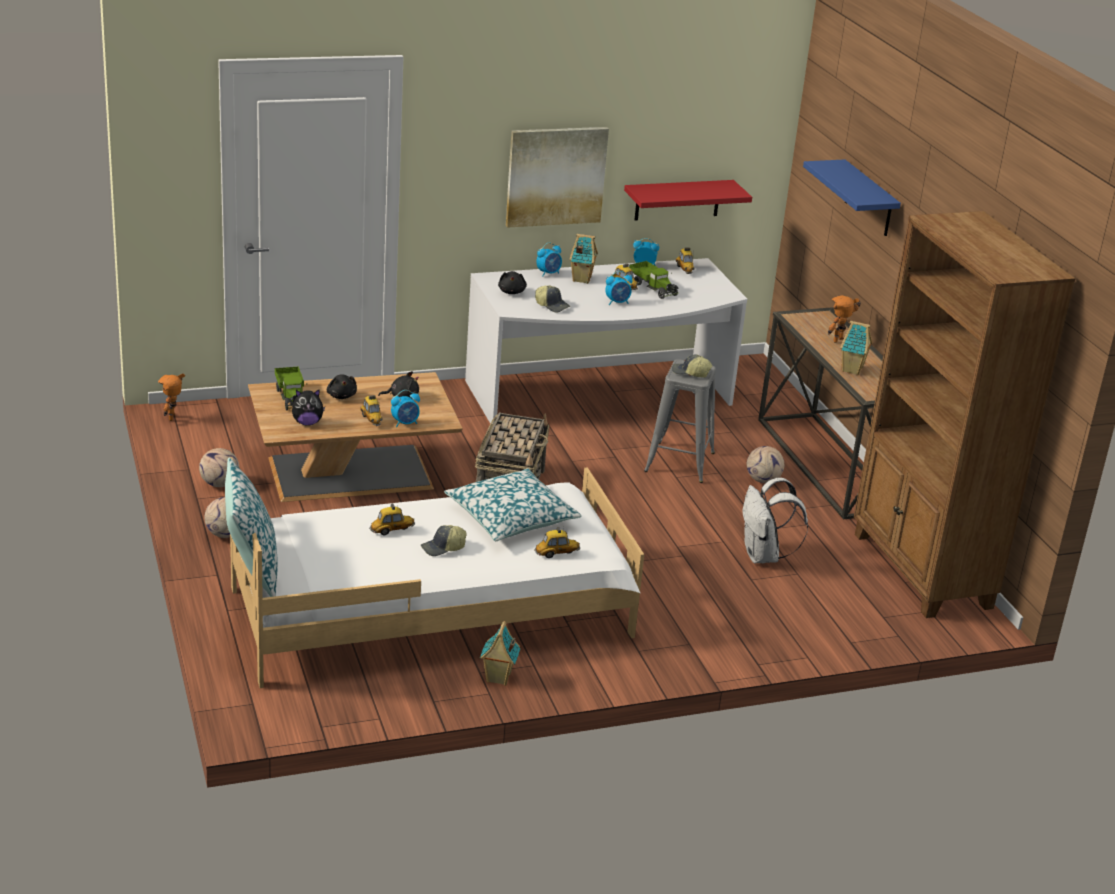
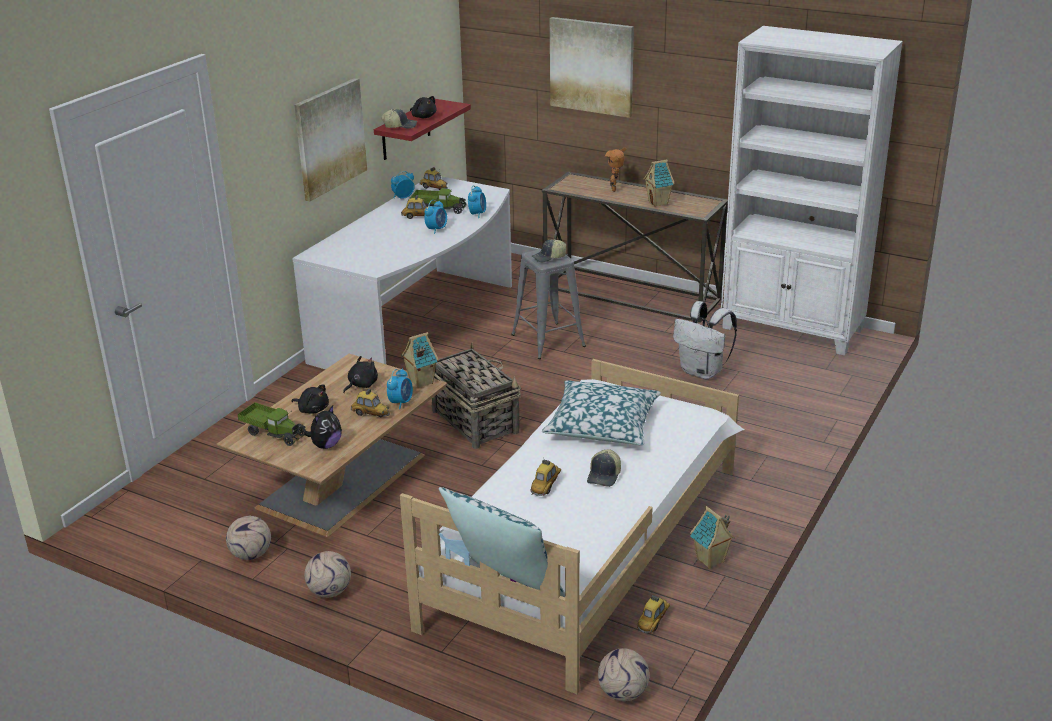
camera: 40 degrees left, 0 degrees up
(174, 418) = (111, 525): toy robot -> none
(512, 292) = (350, 256): black plush toy -> black plush toy (423, 117)
(548, 273) = (349, 232): alarm clock -> alarm clock (477, 214)
(552, 305) = (398, 252): cap -> cap (400, 126)
(557, 553) = (678, 431): toy car -> toy car (654, 621)
(581, 279) = (380, 225): toy house -> toy house (420, 382)
(763, 480) = (615, 324): football -> football (623, 693)
(869, 199) = (592, 66): blue shelf -> picture
(921, 571) = (792, 329): brown bookcase -> white bookcase

